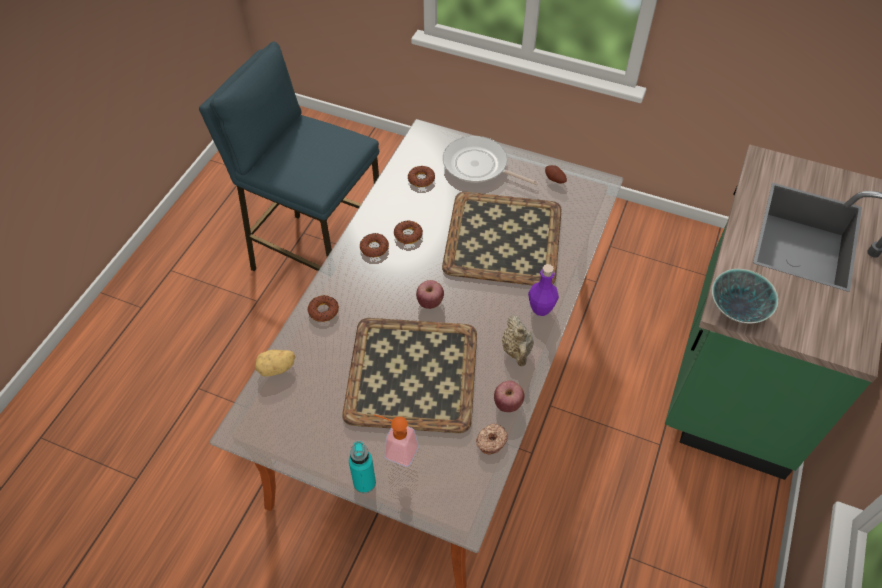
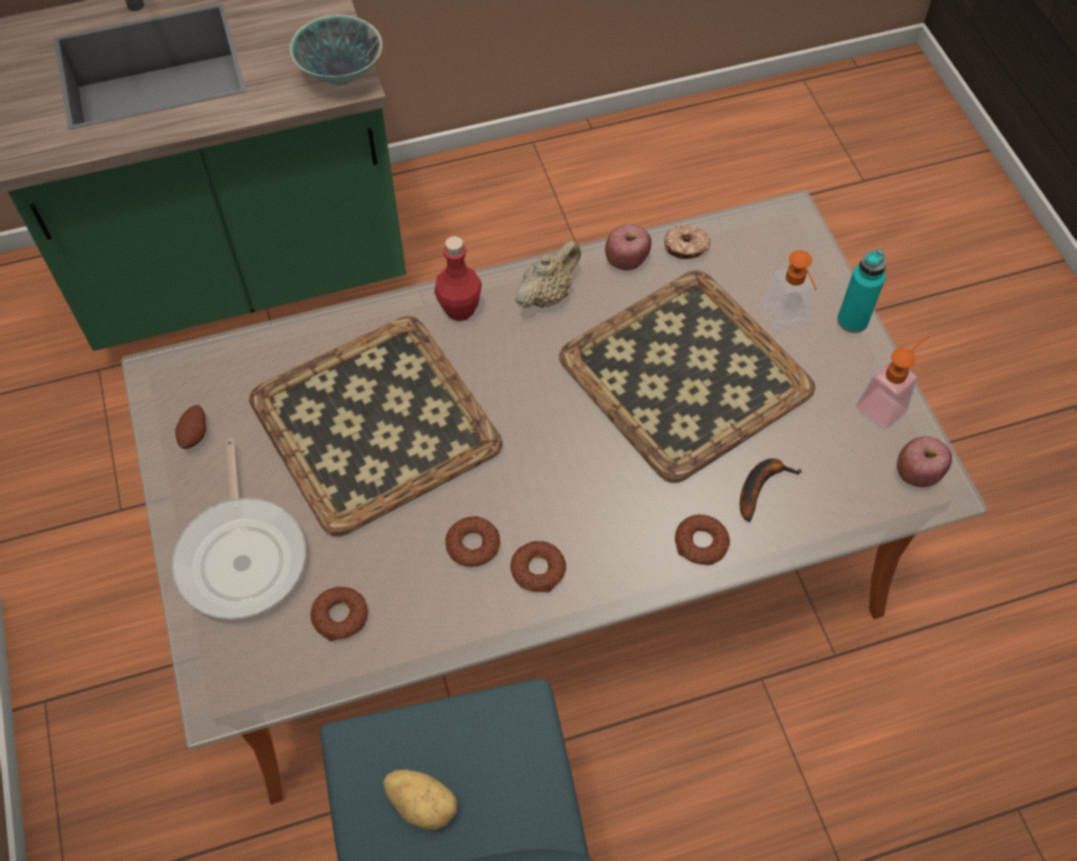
camera: 130 degrees left, 5 degrees up
(277, 369) = (832, 521): potato -> potato (423, 803)
(303, 450) = (886, 404): none -> soap dispenser
(323, 355) = (761, 486): none -> banana
(430, 302) = (564, 430): apple -> apple (917, 473)
(541, 308) = (460, 309): purple bottle -> red bottle

